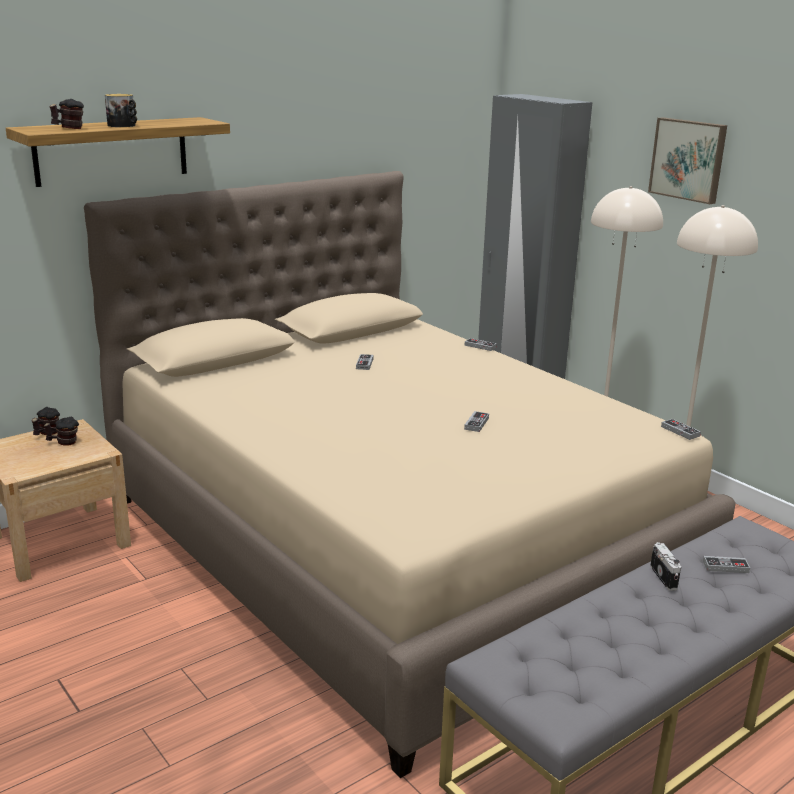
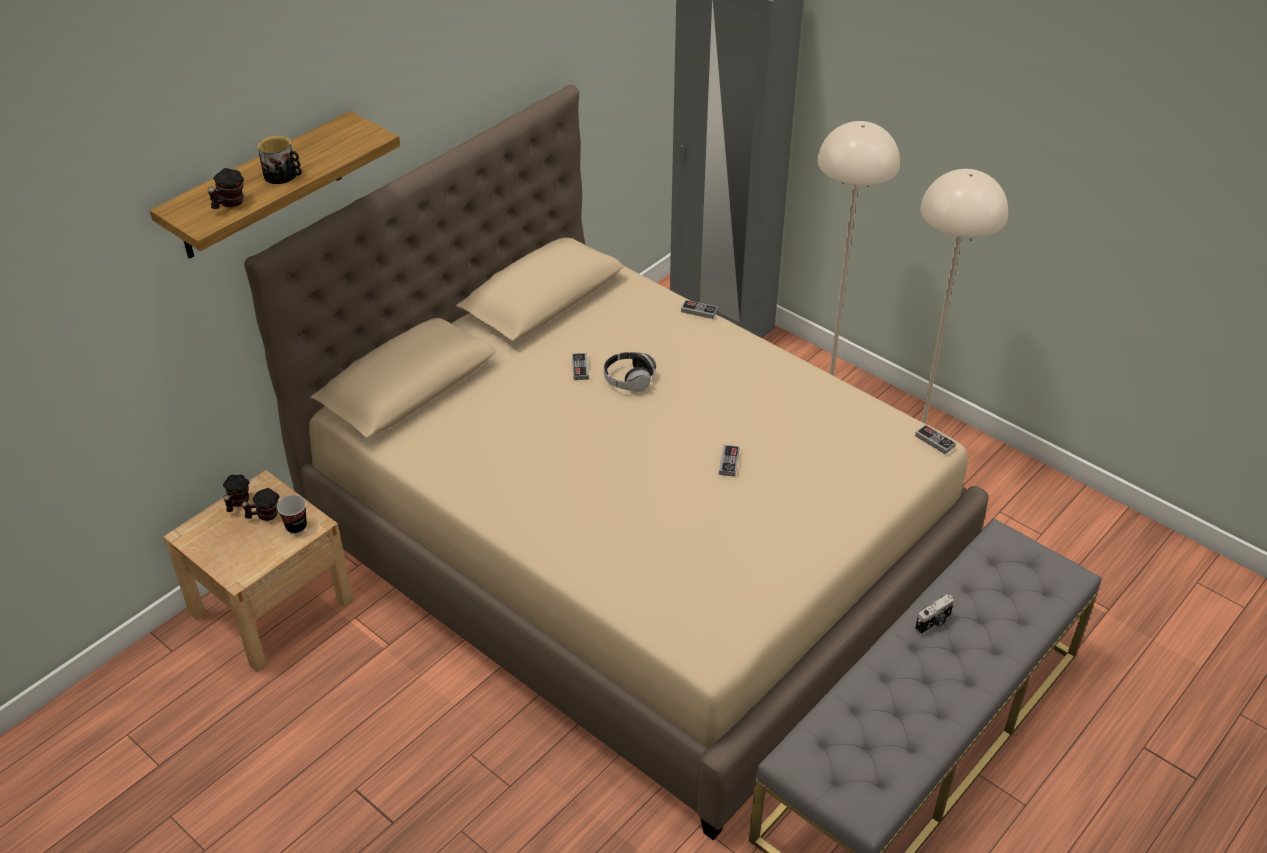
camera: 10 degrees left, 20 degrees up
(86, 451) = (296, 527): none -> cup
(404, 373) = (629, 380): none -> headphones
(665, 577) = (934, 623): camera -> camera turned 75 degrees clockwise
(688, 159) = (925, 75): picture -> none
(725, 567) = (987, 598): game controller -> none

